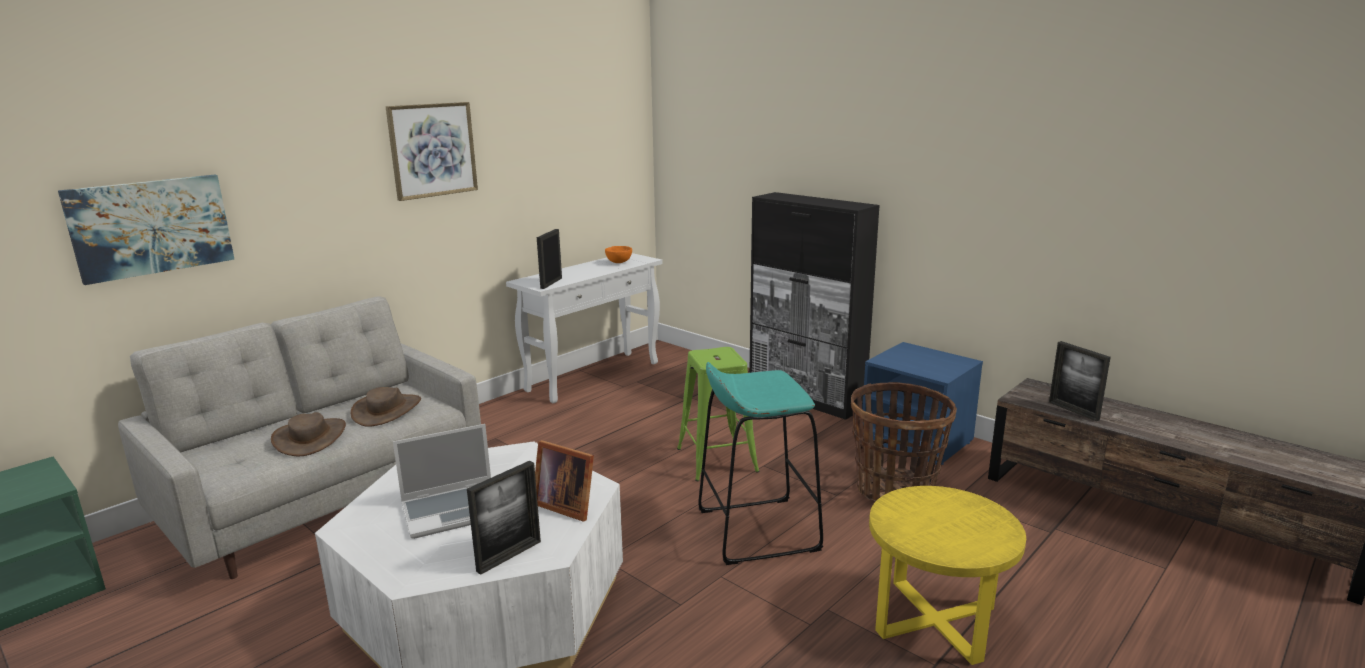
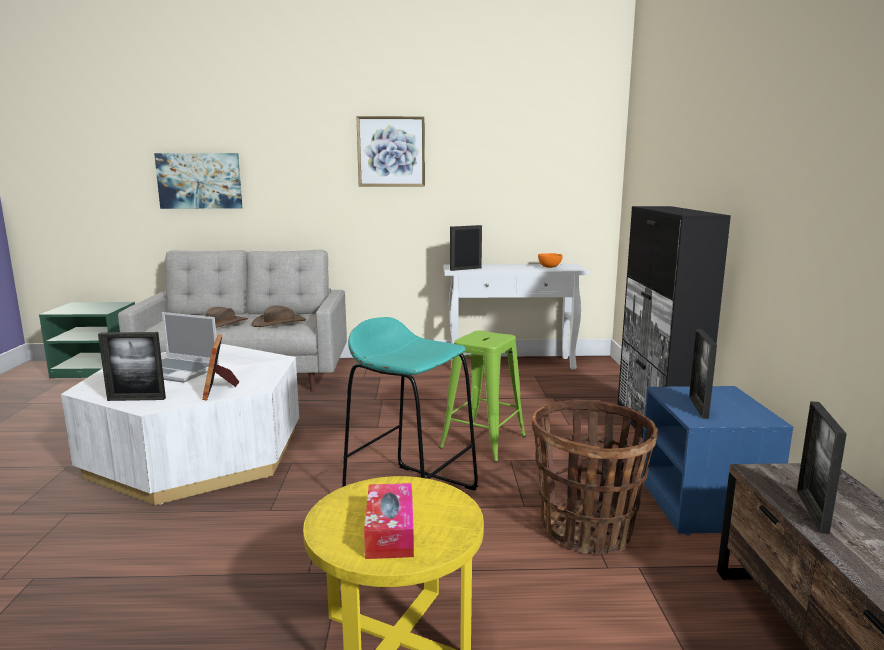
camera: 45 degrees right, 5 degrees down
(921, 366) = (698, 407): none -> picture frame
(964, 531) = (390, 531): none -> tissue box

